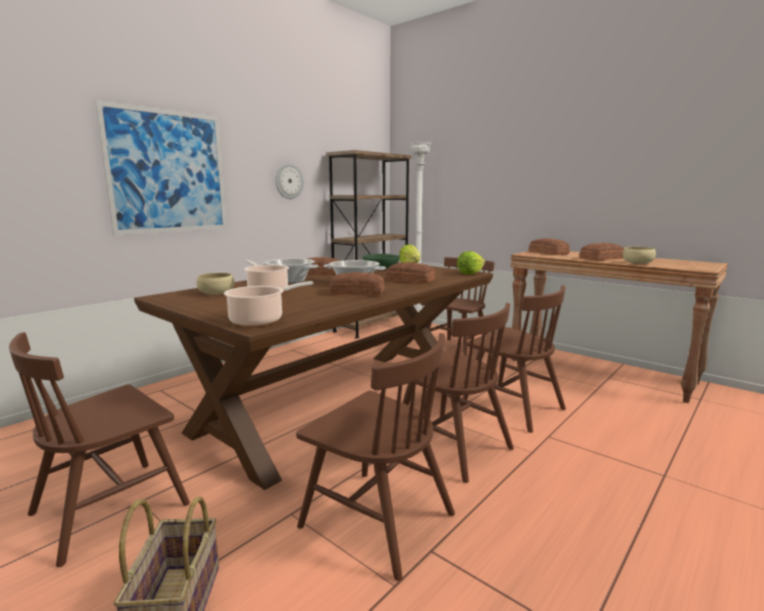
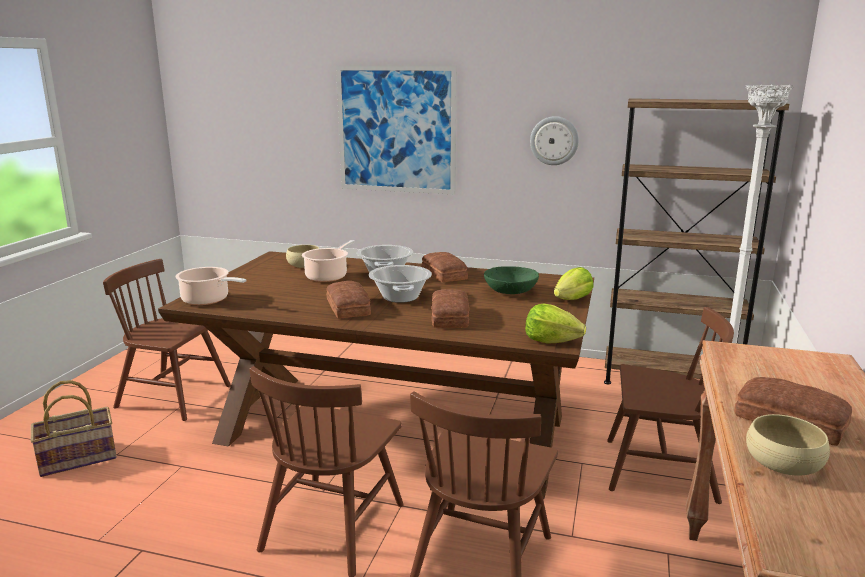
camera: 65 degrees right, 5 degrees up
(377, 519) = (181, 510): brown chair -> none
(548, 252) = (791, 367): bread -> none

